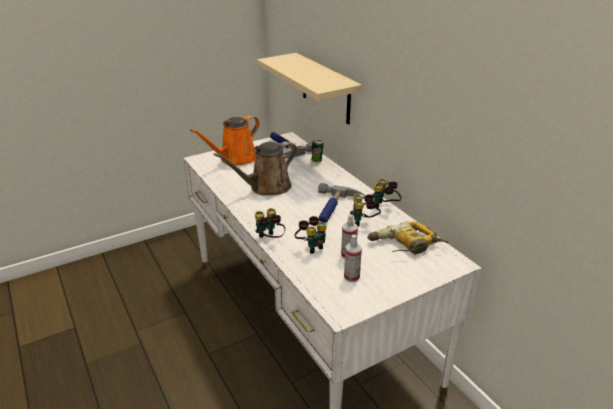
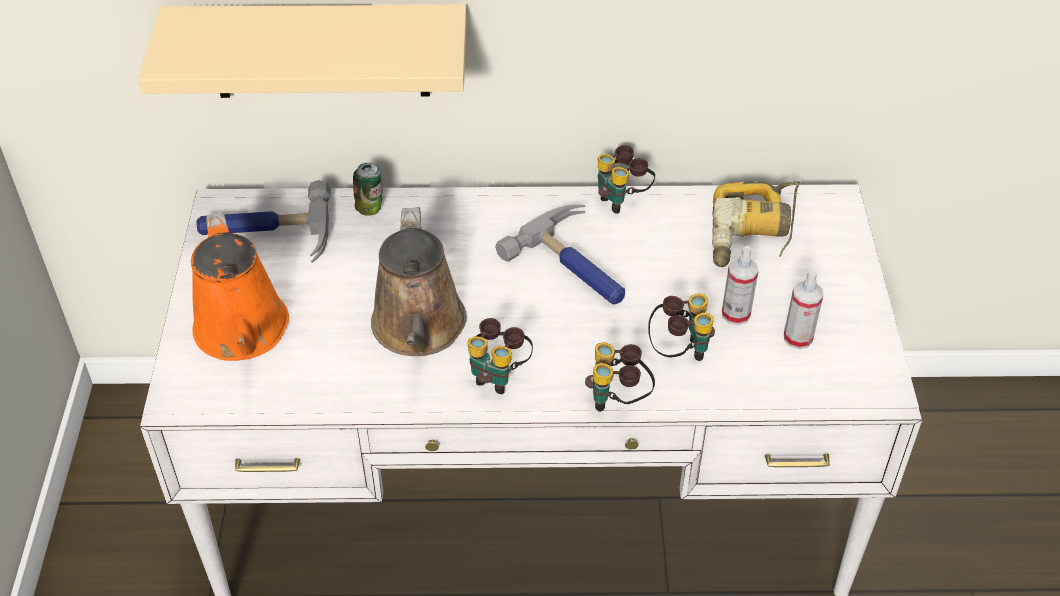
camera: 60 degrees left, 15 degrees up
(364, 222) = (652, 248): binoculars -> binoculars (498, 375)

